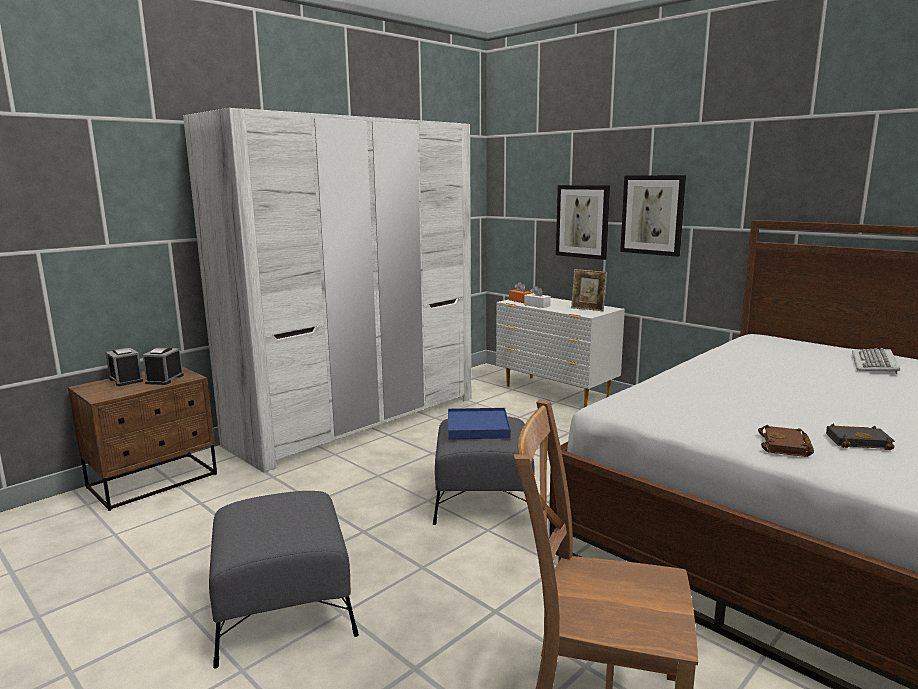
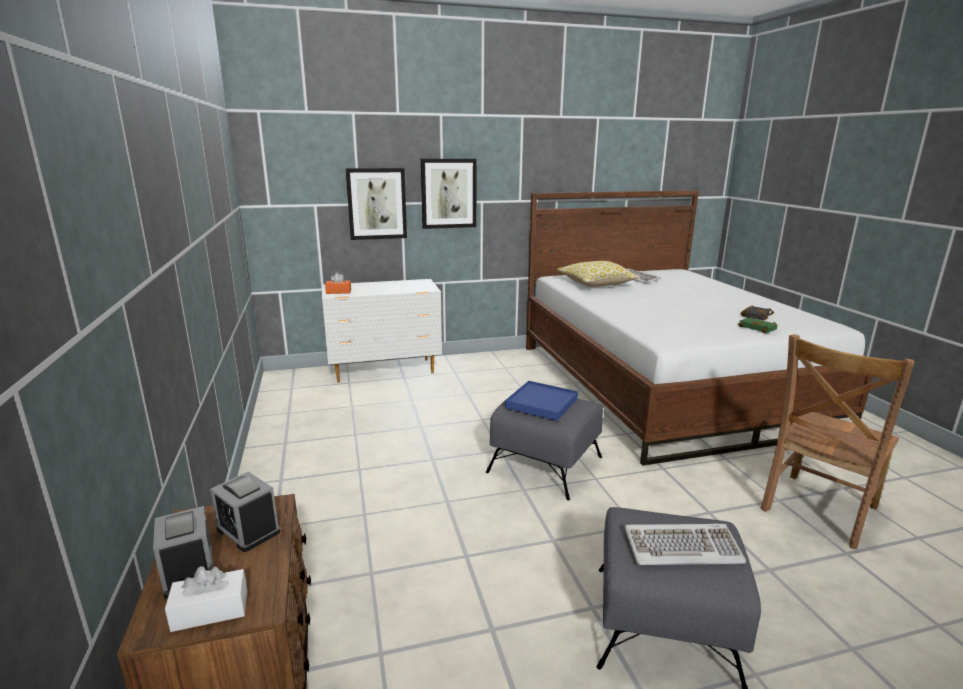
camera: 60 degrees left, 5 degrees up
(126, 380) = (189, 571): alarm clock -> alarm clock turned 105 degrees counterclockwise
(266, 522) = (682, 547): none -> keyboard
(357, 420) = (293, 476): white wardrobe -> none
(537, 305) = (367, 292): white tissue box -> white tissue box (210, 611)
(588, 309) = (413, 285): picture frame -> none
(781, 353) = (596, 284): none -> pillow
(786, 446) = (758, 328): brown book -> green book

